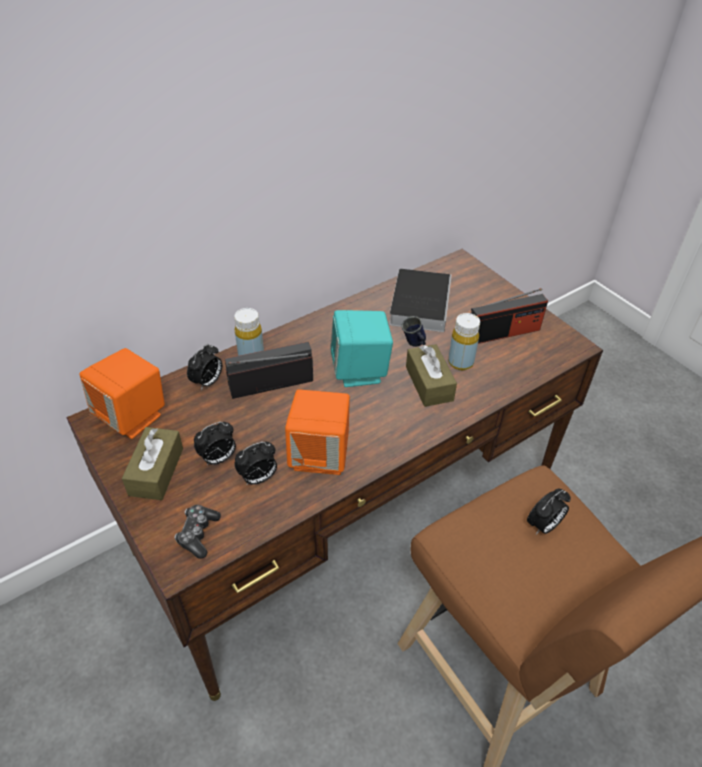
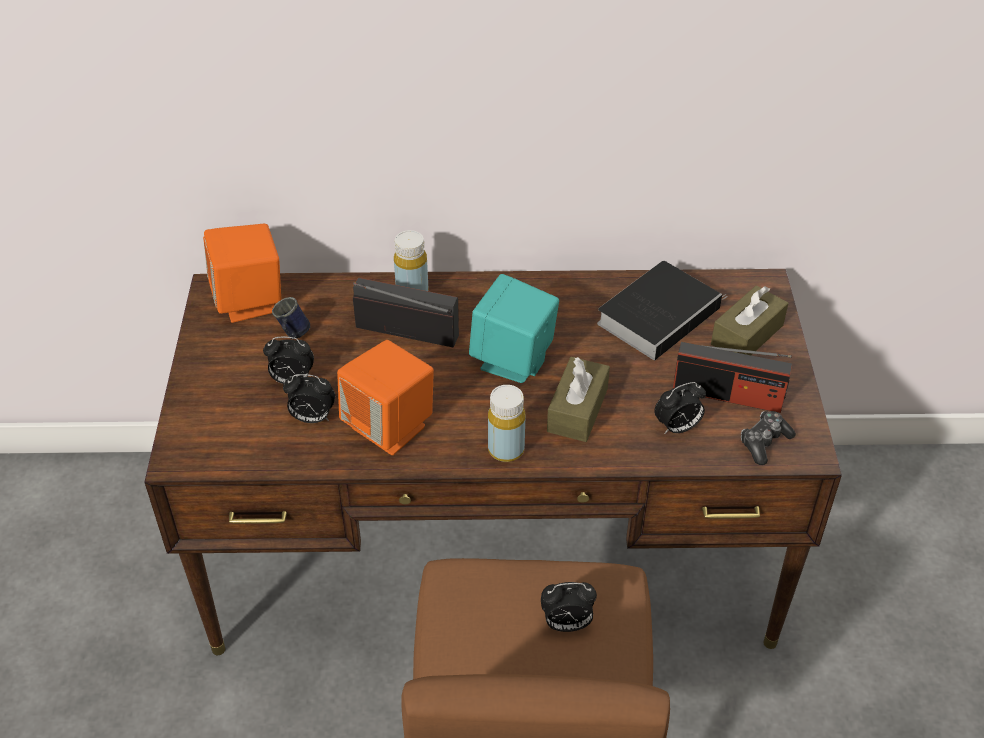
camera: 35 degrees right, 0 degrees up
(156, 471) = (227, 364): brown tissue box -> brown tissue box (747, 335)
(198, 534) = (215, 441): game controller -> game controller (764, 442)
(208, 382) = (346, 299): alarm clock -> alarm clock (677, 428)
(414, 344) = (604, 359): blue mug -> blue mug (292, 335)
(460, 362) = (638, 404): yellow bottle -> yellow bottle (506, 450)

